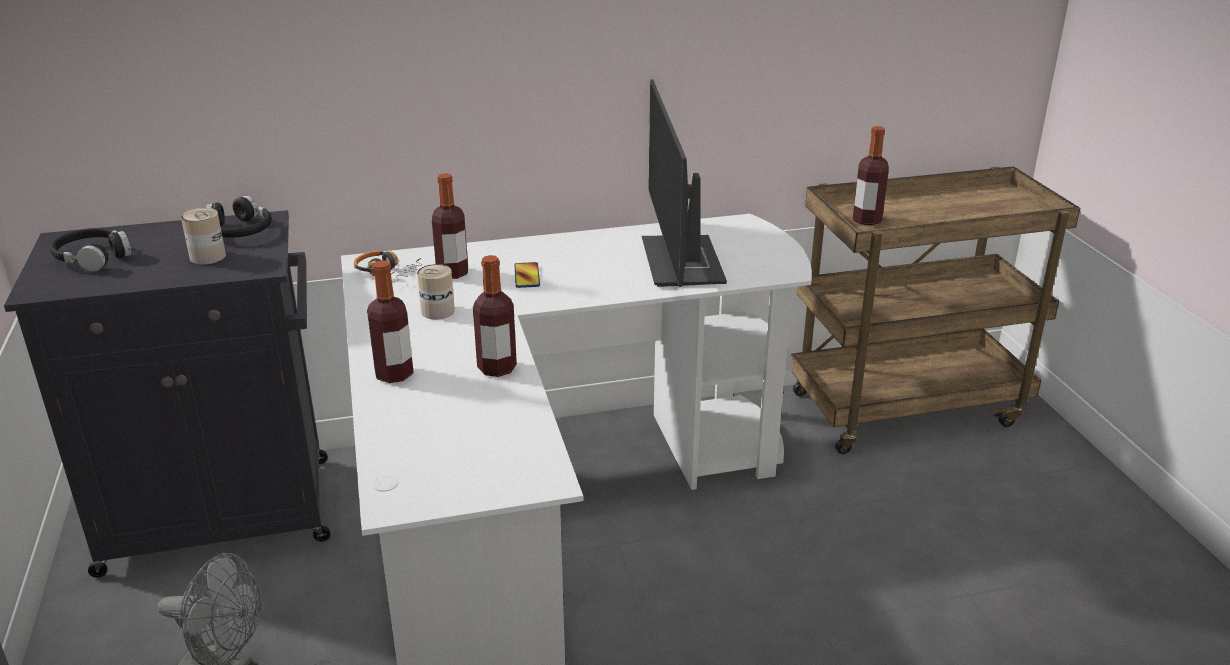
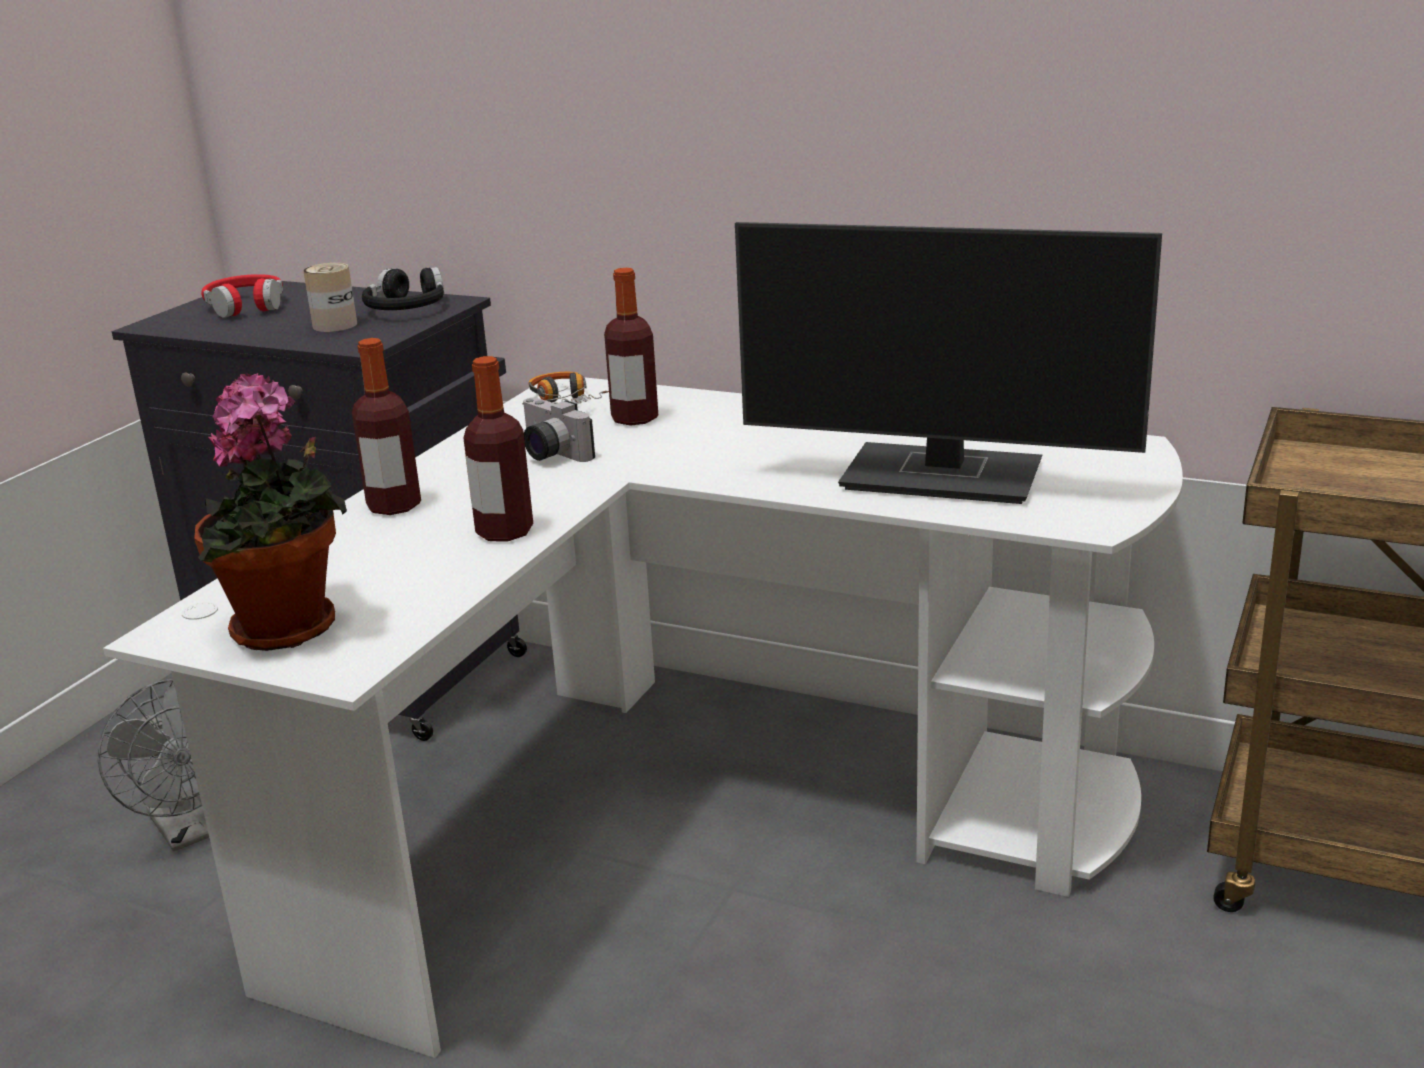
camera: 40 degrees right, 5 degrees down
(93, 258) = (246, 306): black headphones -> red headphones
(437, 311) = (549, 454): can -> camera
(472, 472) = (291, 631): none -> potted plant
(527, 276) = (713, 442): phone -> none
(683, 263) = (946, 476): monitor -> monitor turned 105 degrees counterclockwise
(867, 220) = (1340, 482): bottle -> none

